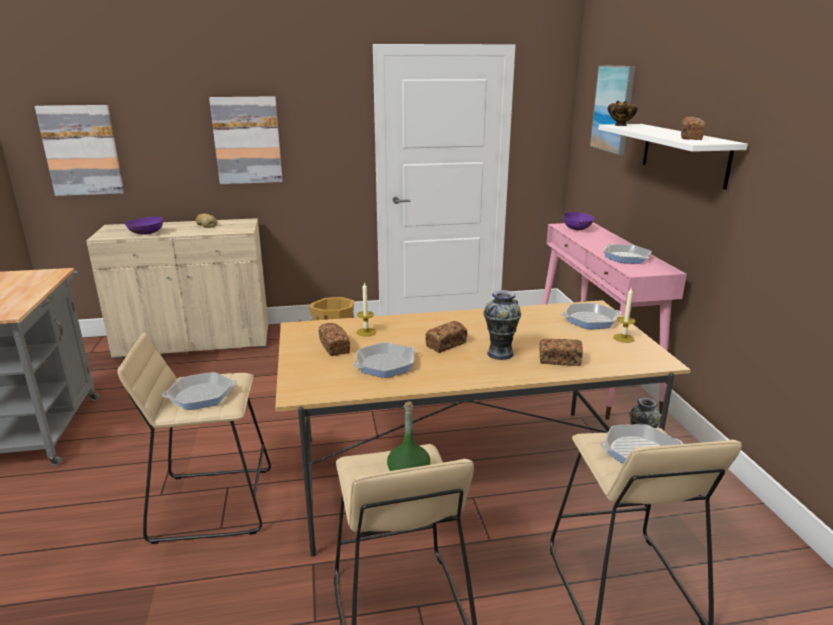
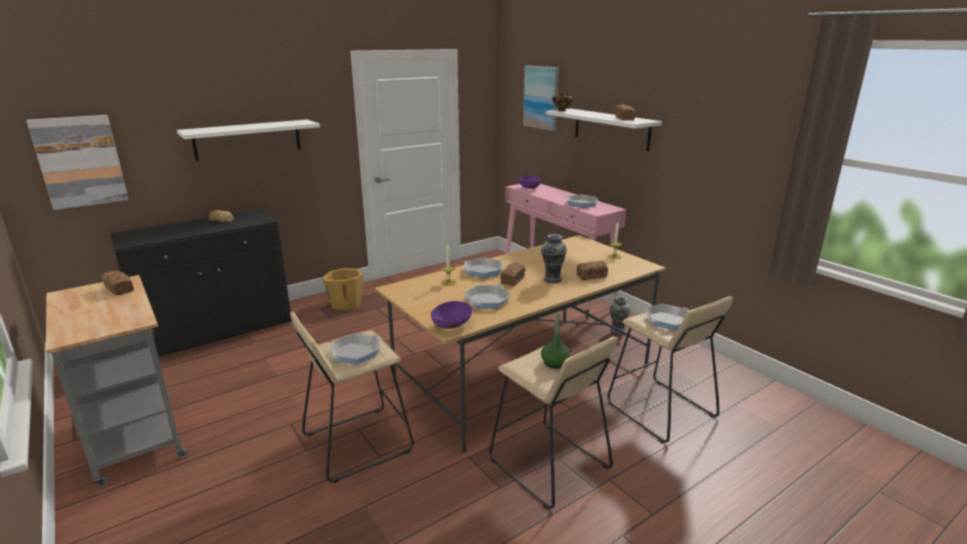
camera: 25 degrees left, 0 degrees up
(146, 234) = (171, 235): purple bowl -> purple bowl (452, 326)
(195, 342) = (217, 331): beige cabinet -> black cabinet
(247, 140) = (248, 139): picture -> white shelf
(334, 347) = (438, 296): bread -> bread (119, 289)
(590, 320) = (584, 249): frying pan -> frying pan (483, 271)

